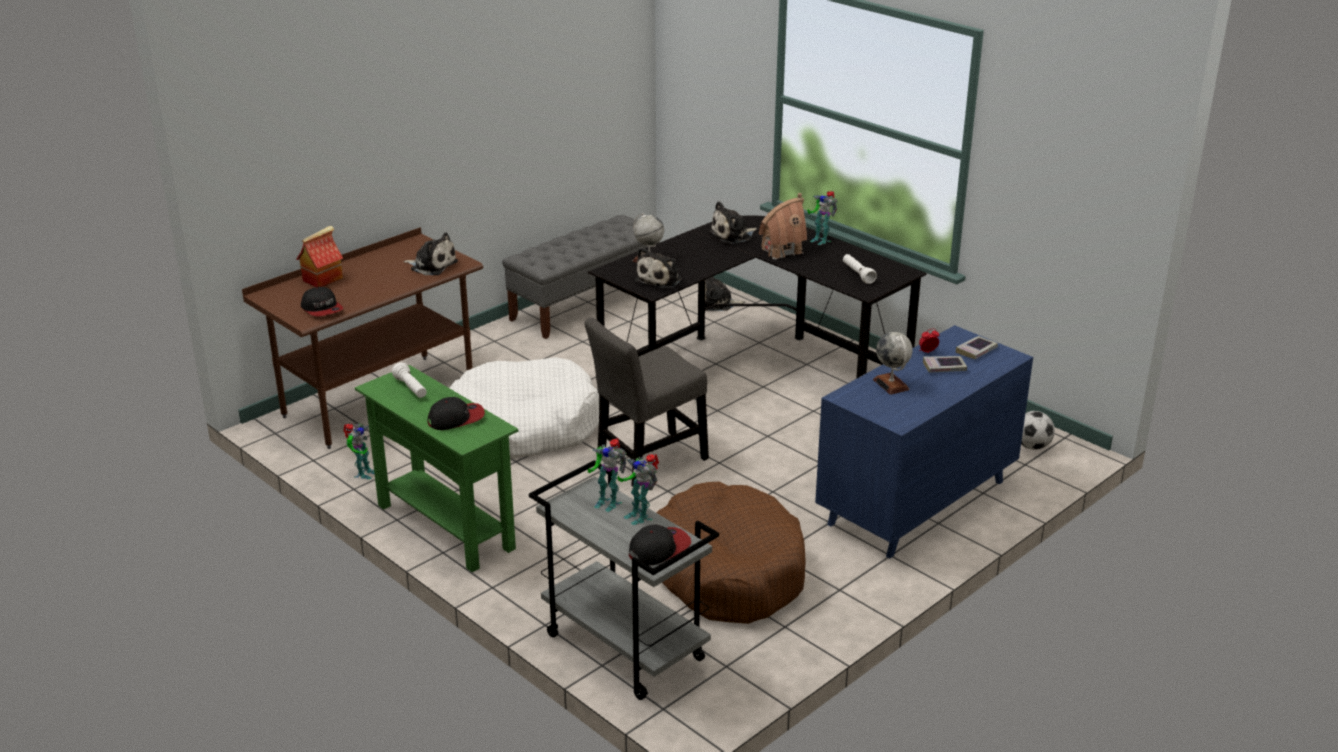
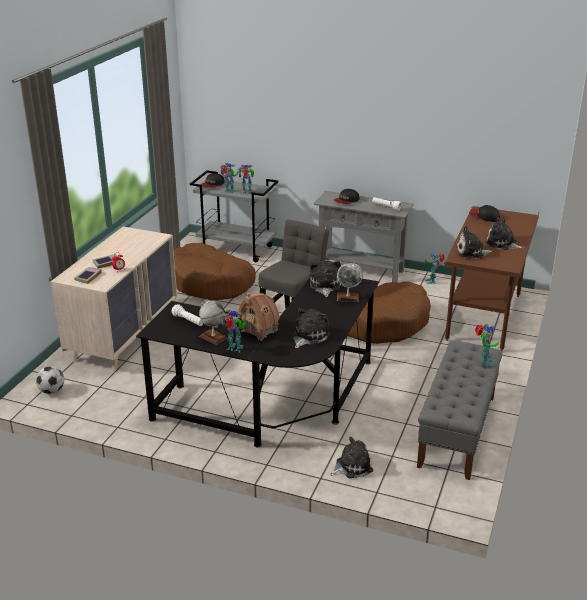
camera: 155 degrees right, 0 degrees up
(323, 279) = (516, 231): toy house -> none
(374, 267) = (502, 244): none -> plush toy
(445, 527) = (360, 270): green console table -> grey console table
(522, 427) = (383, 323): white dog bed -> brown dog bed
(540, 248) = (484, 361): none -> toy robot
(891, 384) = (136, 247): globe -> globe (213, 337)
(916, 503) = (124, 335): blue dresser -> beige dresser

